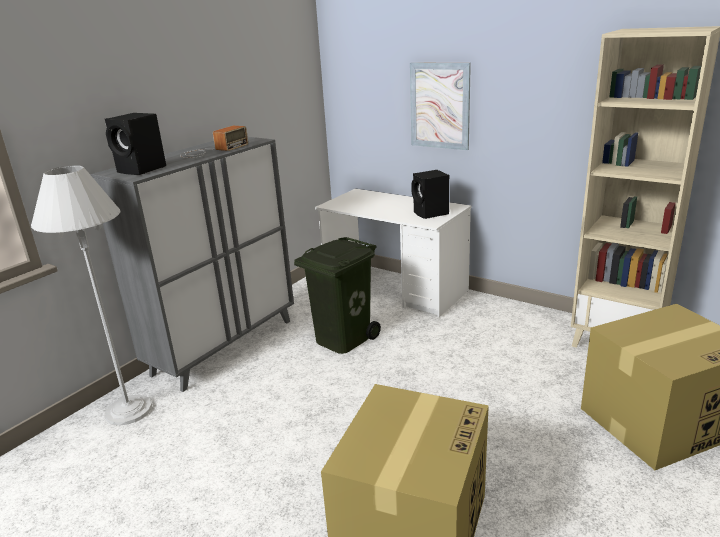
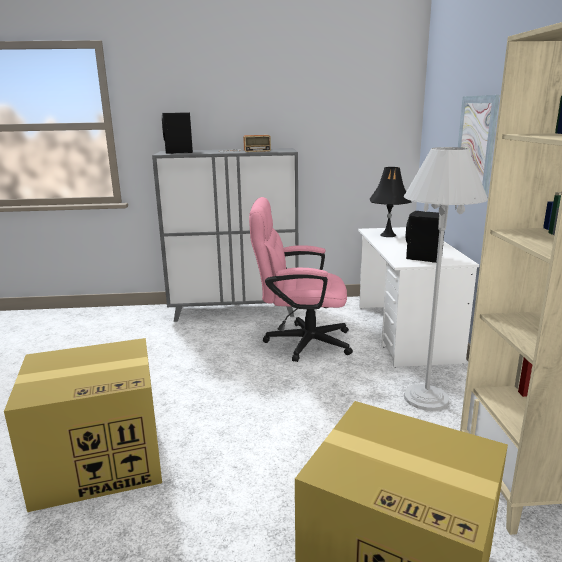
camera: 50 degrees right, 5 degrees down
(128, 411) = (141, 316): white floor lamp -> white floor lamp (426, 398)
(342, 338) = (300, 342): green trash can -> pink office chair
(355, 204) = (388, 235): none -> black table lamp

